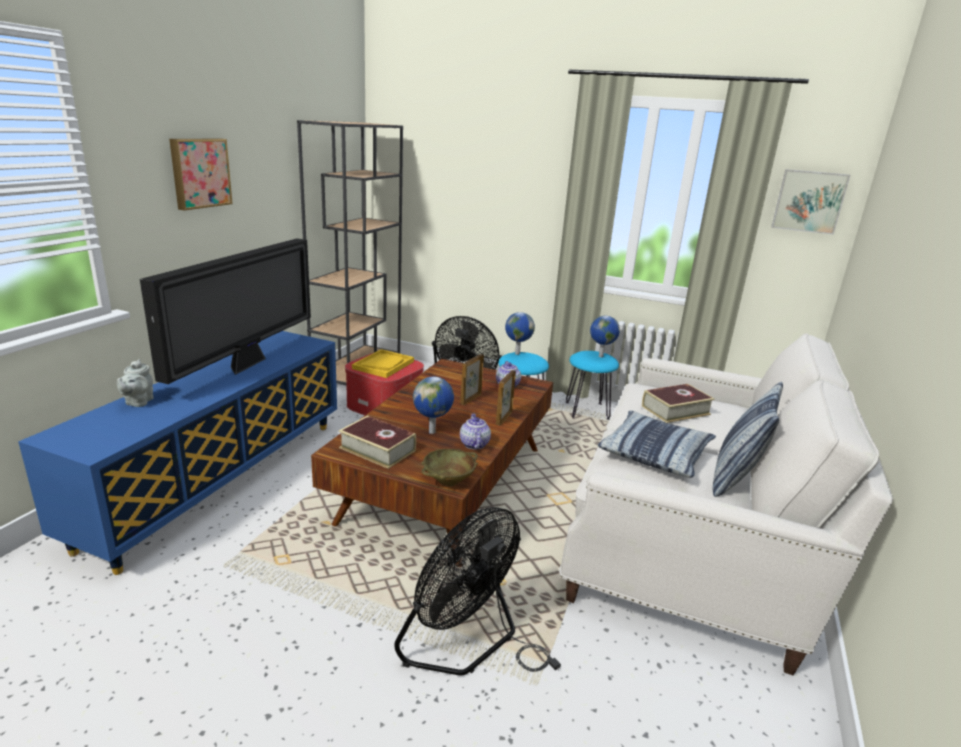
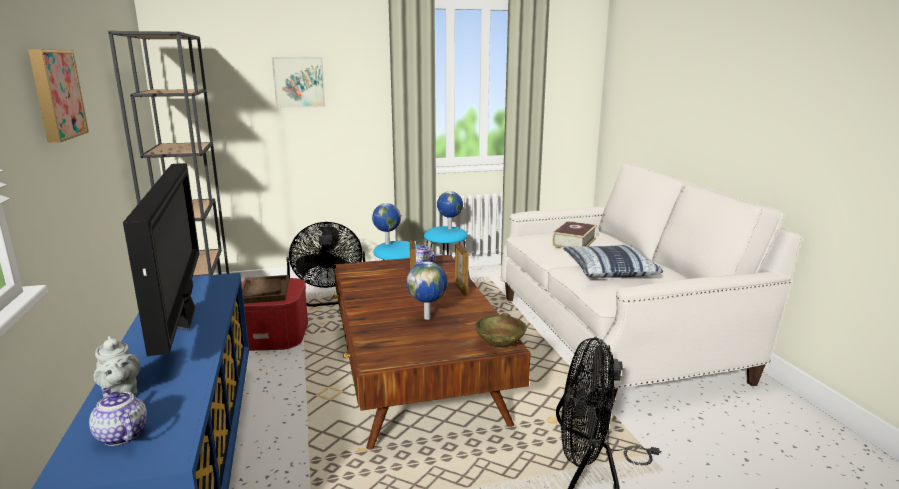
camera: 35 degrees left, 5 degrees down
(377, 449) = (408, 346): book -> none
(383, 365) = (264, 291): yellow tray -> brown tray
(474, 444) = (472, 314): teapot -> teapot (121, 435)
(735, 478) = (666, 268): pillow -> none
(809, 201) = (570, 74): picture -> picture (299, 82)

